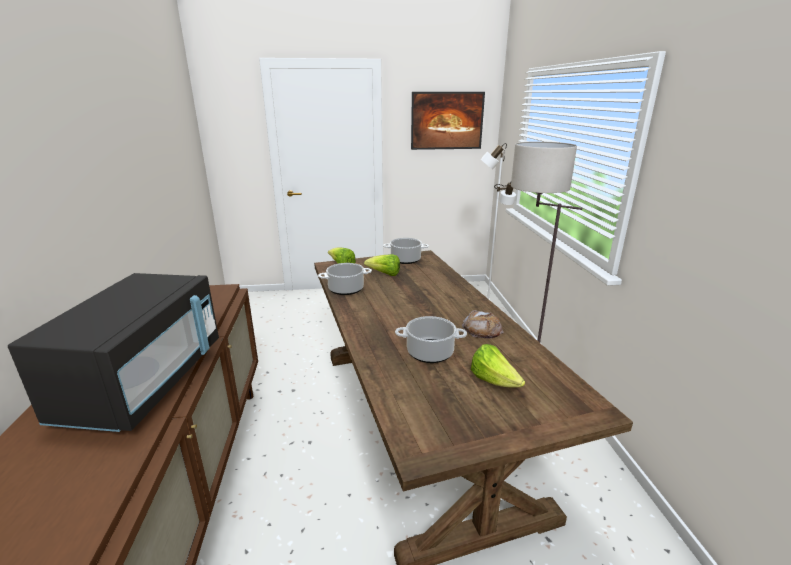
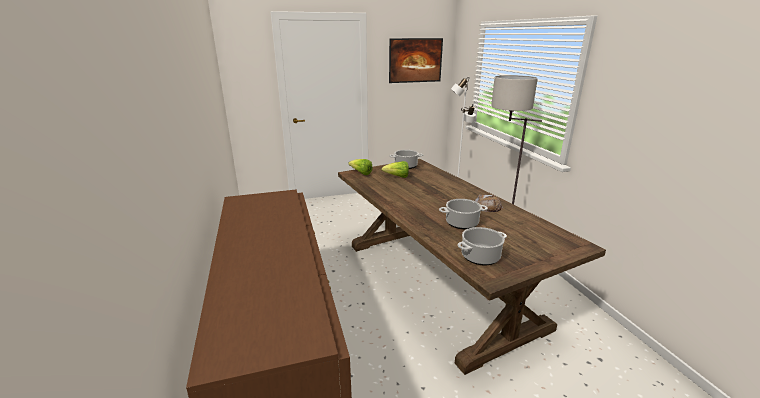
camera: 10 degrees left, 0 degrees up
(145, 382) = (282, 255): black microwave -> none
(346, 289) = (376, 188): cooking pot -> cooking pot (480, 257)
(494, 381) = (513, 236): lettuce -> none

